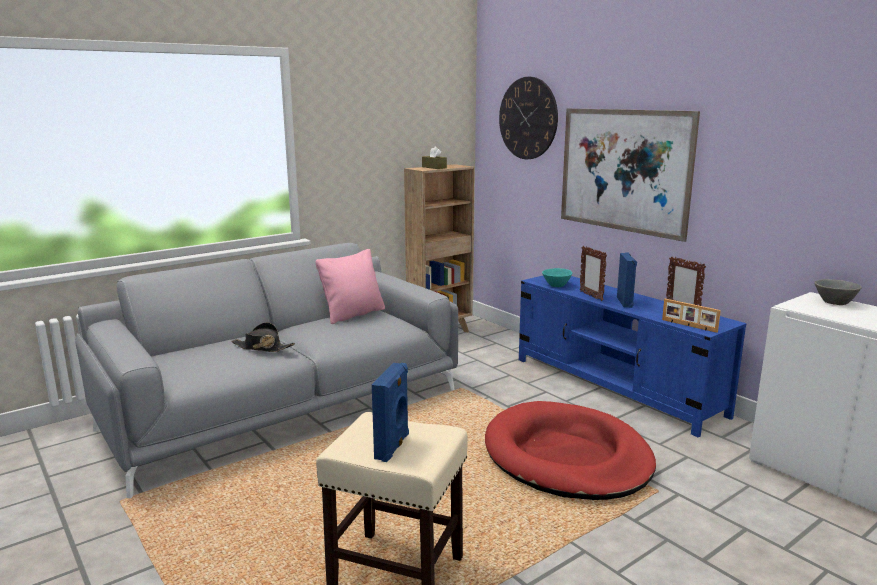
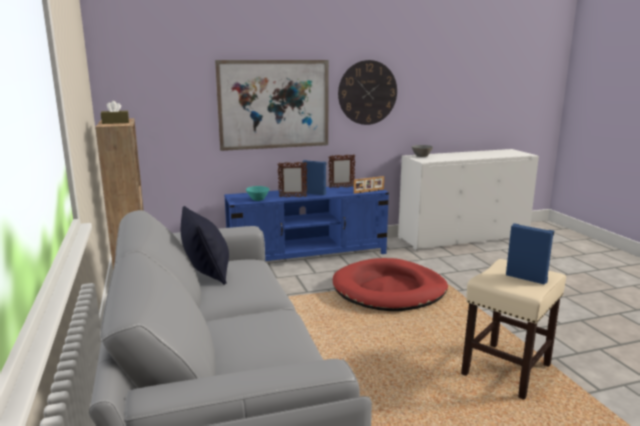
camera: 70 degrees left, 0 degrees up
(263, 347) = (261, 321): black hat -> none
(353, 314) = (207, 273): pink pillow -> black pillow
(528, 118) = (168, 69): wall clock -> wall clock (367, 92)

